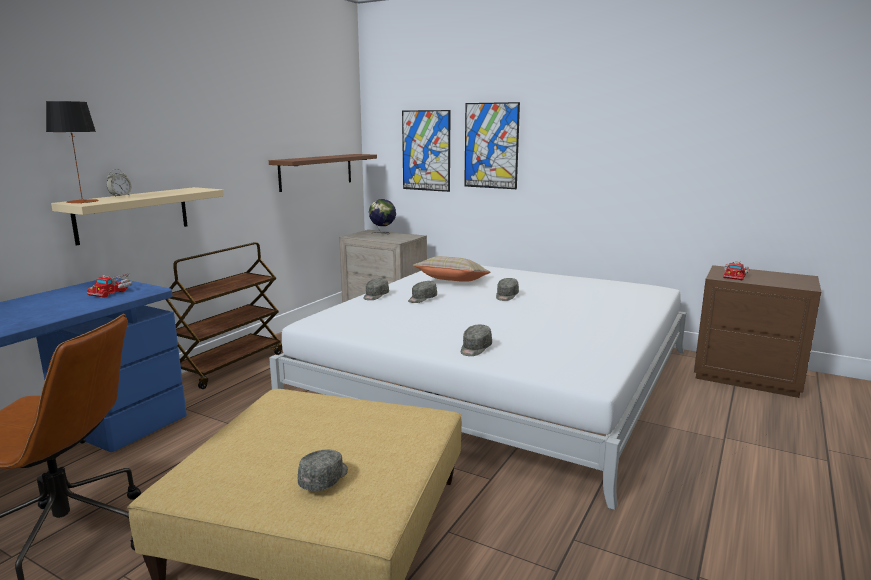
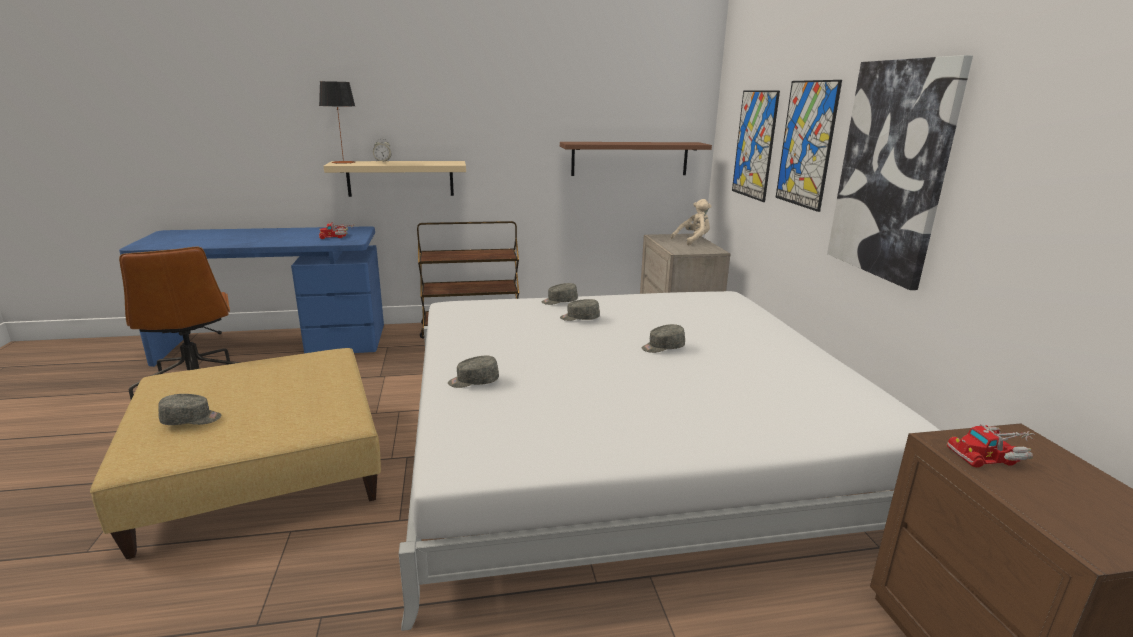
camera: 50 degrees right, 5 degrees up
(383, 233) = (693, 240): globe -> beige plush toy
(452, 282) = (666, 313): beige pillow -> none
(579, 155) = (892, 171): none -> picture

